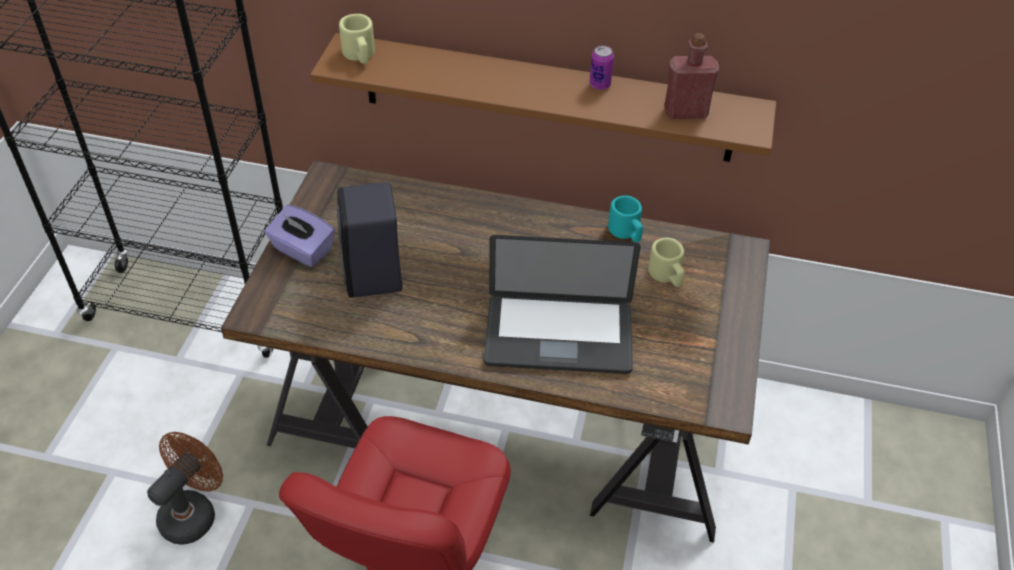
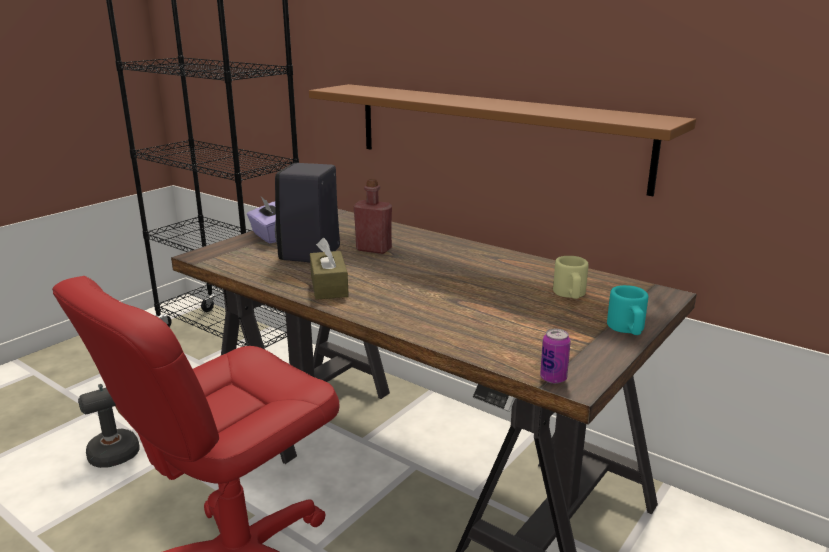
camera: 25 degrees right, 25 degrees down
(360, 55) = (353, 88): beige mug -> none
(437, 331) = (329, 286): none -> brown tissue box
(558, 336) = (433, 307): laptop -> none
(599, 85) = (528, 104): can -> can (553, 378)
(626, 232) = (549, 268): turquoise mug -> turquoise mug (627, 329)
(685, 112) = (597, 114): red bottle -> red bottle (373, 249)

